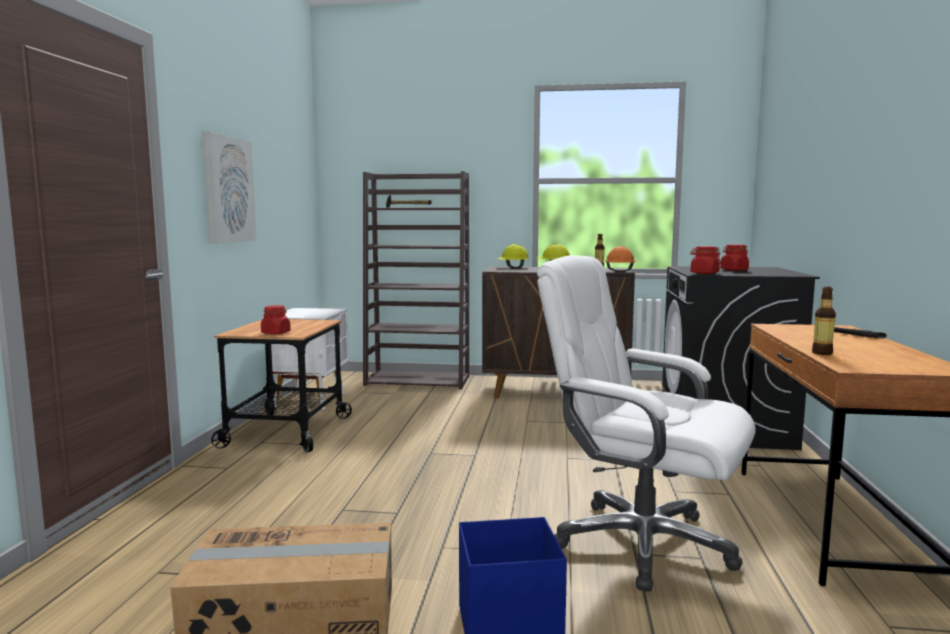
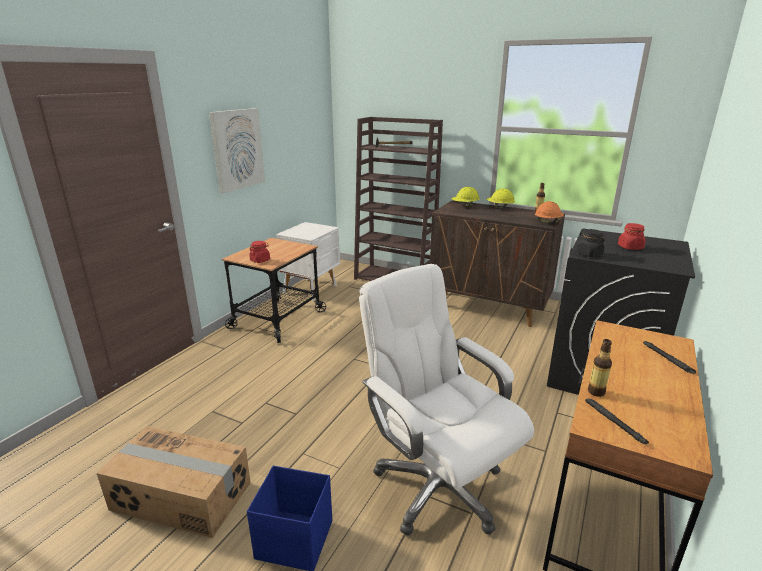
camera: 20 degrees right, 15 degrees up
(704, 273) = (589, 254): red jar -> black jar
(867, 364) = (614, 423): none -> black flashlight

